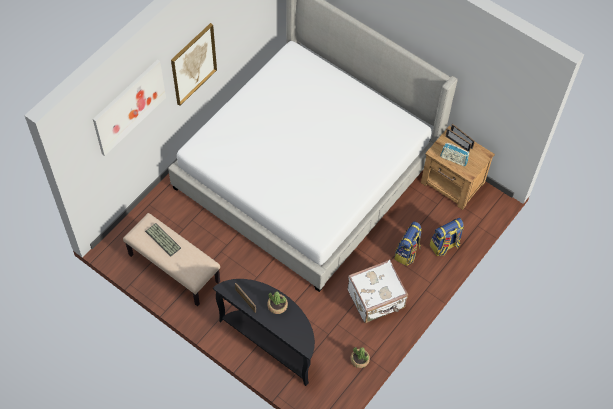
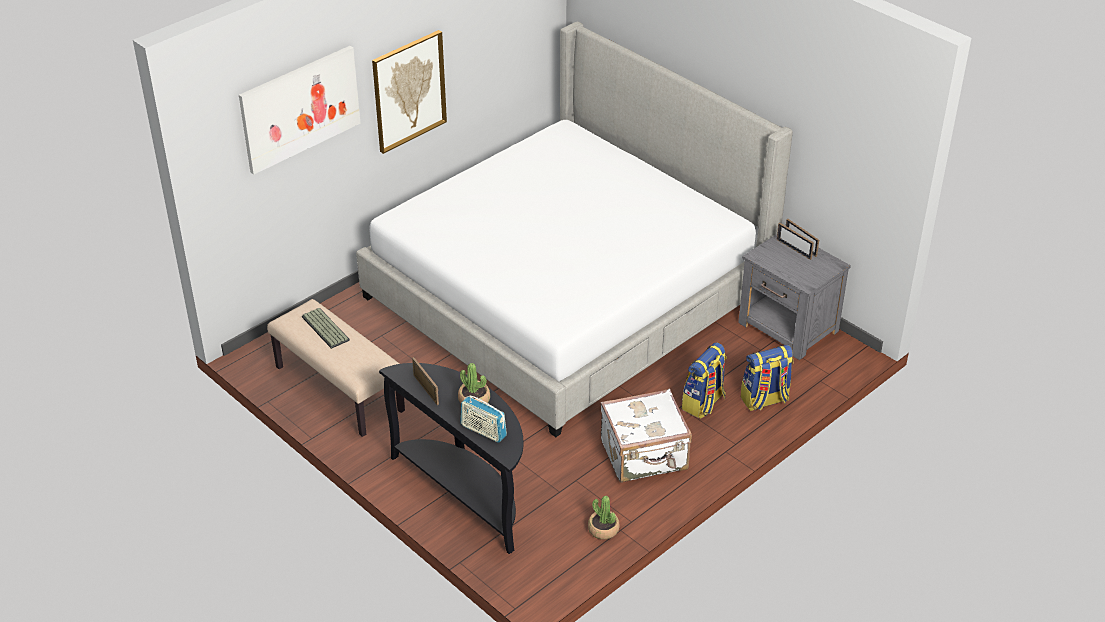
camera: 10 degrees right, 20 degrees down
(453, 159) = (785, 266): radio -> radio (483, 431)
(453, 184) = (788, 328): brown nightstand -> grey nightstand

